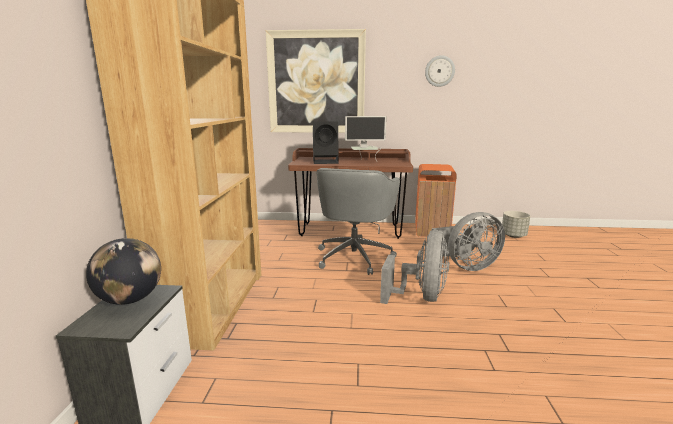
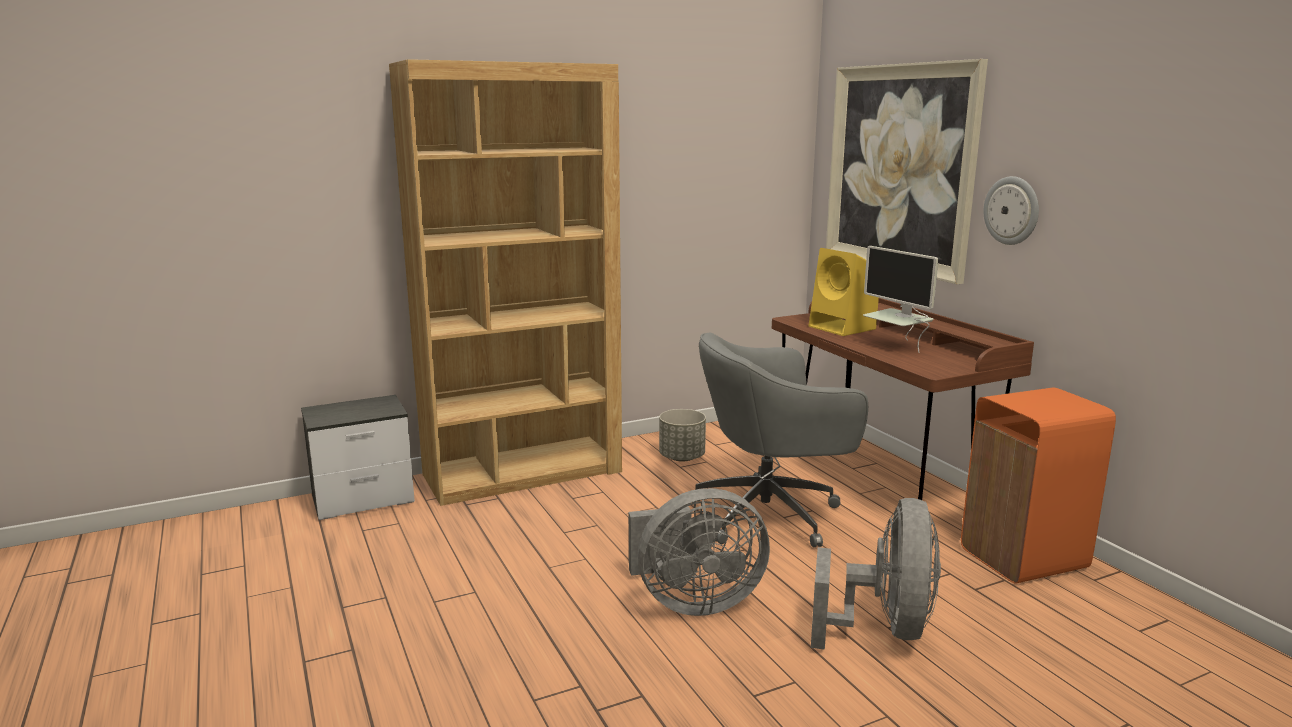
camera: 60 degrees right, 0 degrees up
(130, 300) = (366, 407): globe -> none
(326, 161) = (843, 328): black speaker -> yellow speaker
(439, 71) = (1132, 160): wall clock -> wall clock (1012, 210)
(466, 266) = (884, 628): grey fan -> grey fan turned 120 degrees counterclockwise
(513, 236) = (1207, 675): grey planter -> grey planter (682, 457)

